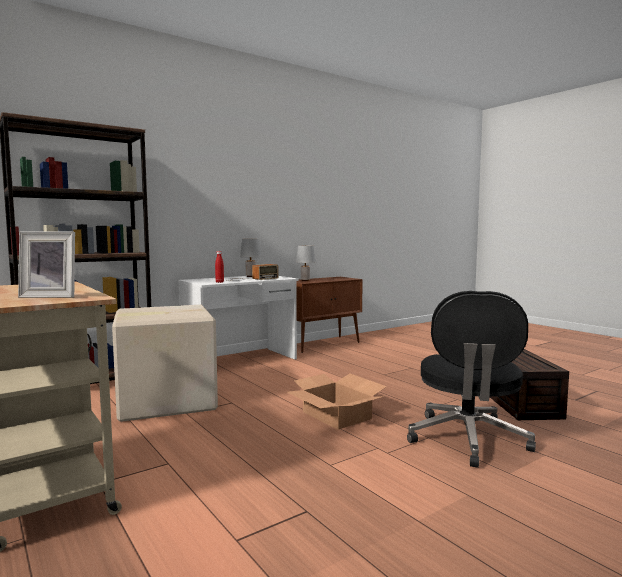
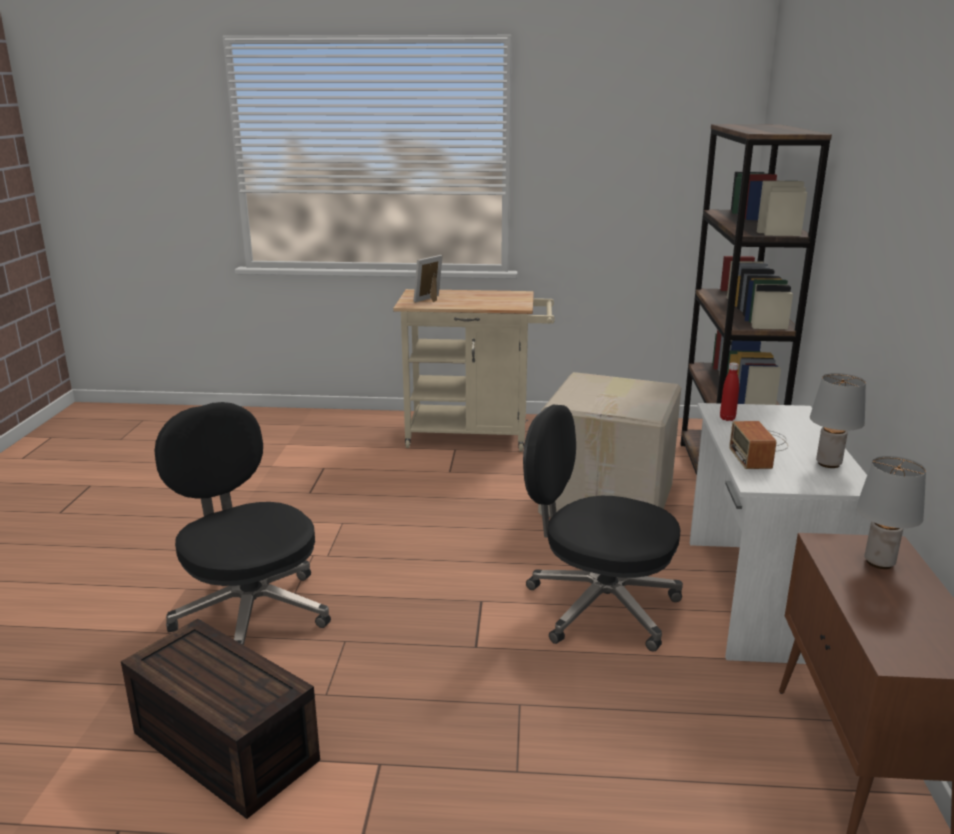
camera: 130 degrees right, 15 degrees up
(295, 378) = (599, 606): none -> black office chair
(336, 415) = (425, 571): cardboard box -> none

